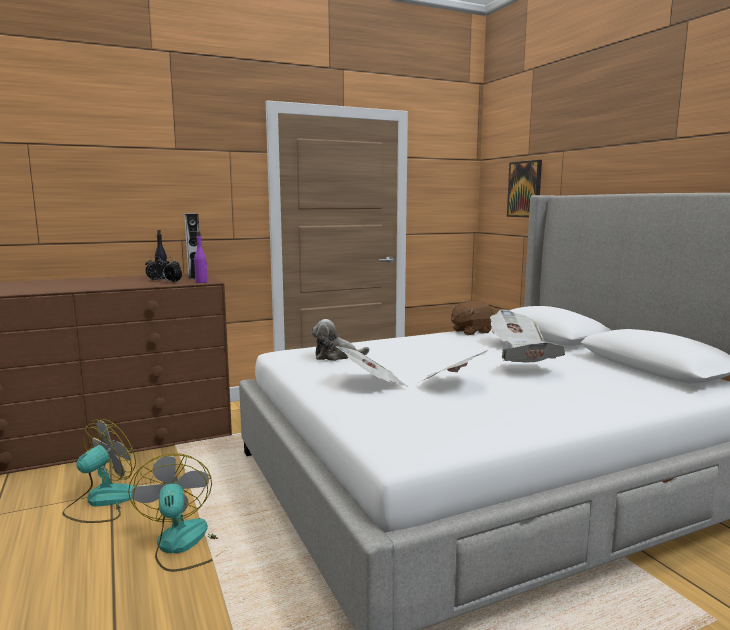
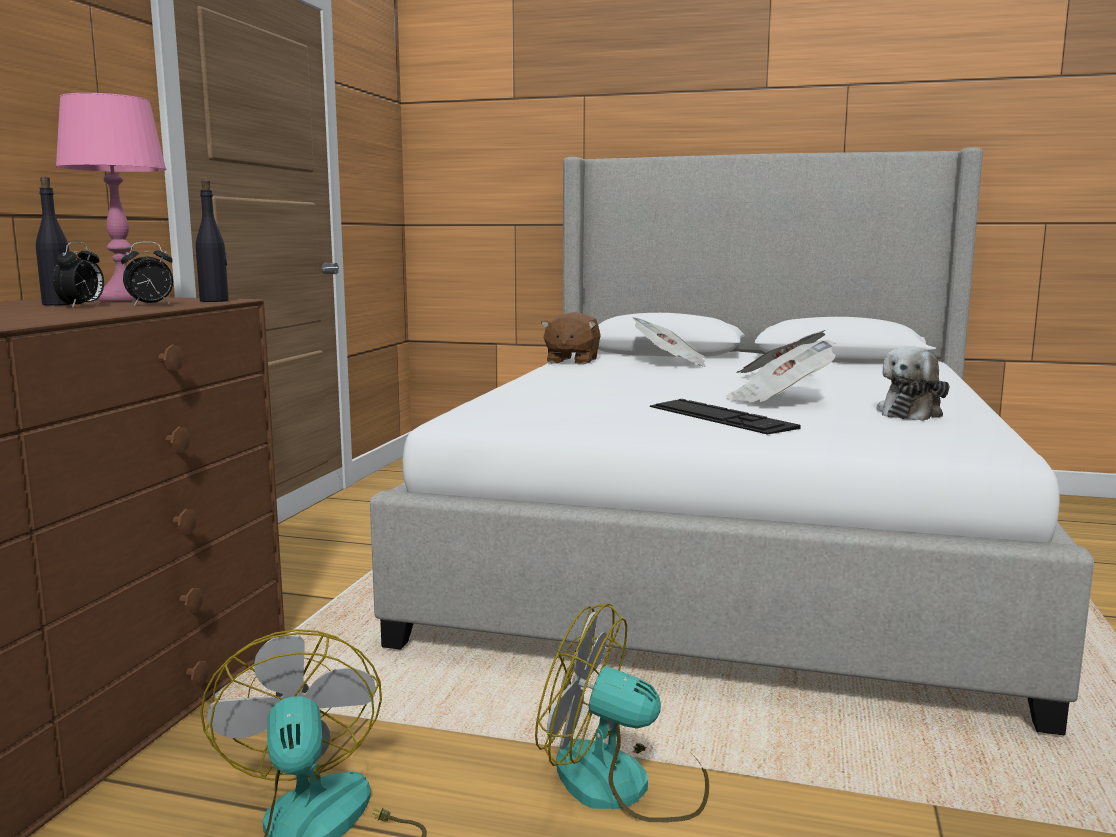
camera: 50 degrees left, 0 degrees up
(194, 276) = (124, 299): grey speaker -> pink table lamp
(201, 282) = (214, 301): purple bottle -> black bottle
(336, 356) = (563, 404): plush toy -> plush toy (911, 413)
(372, 384) = (720, 417): newspaper -> keyboard
(525, 189) = (513, 151): picture -> none

